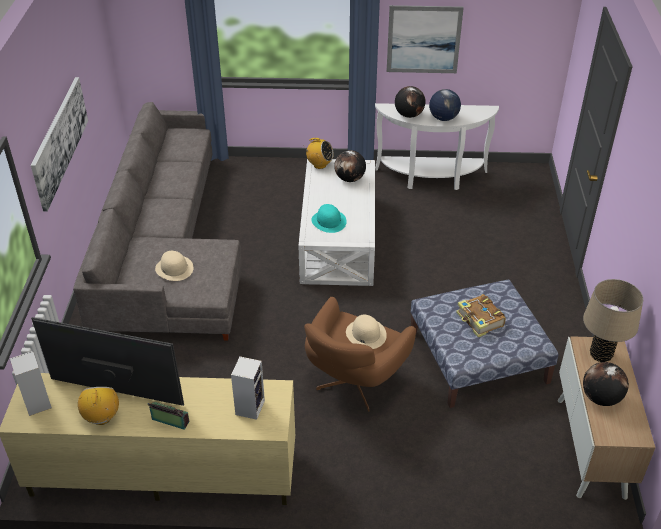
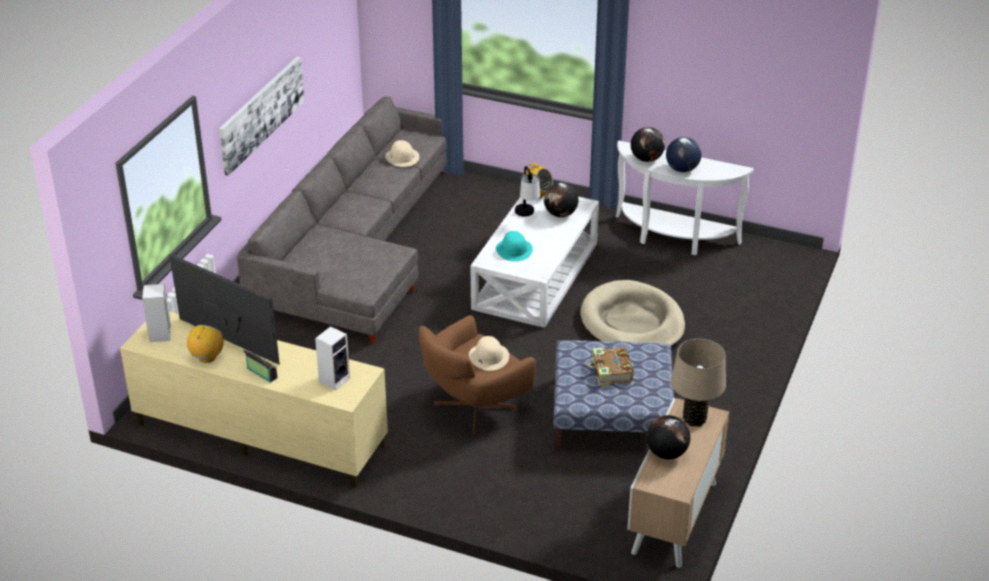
camera: 20 degrees right, 5 degrees down
(174, 268) = (340, 260): beige hat -> beige hat (402, 157)
(322, 187) = (527, 216): none -> table lamp
(423, 39) = (677, 79): picture -> none
(444, 263) = (632, 323): none -> beige dog bed

